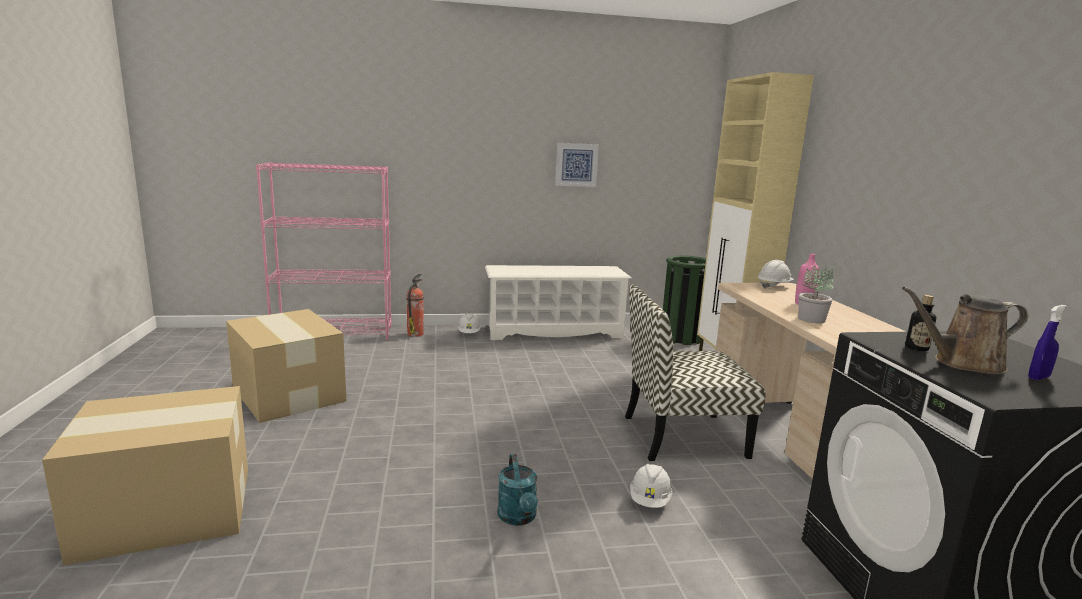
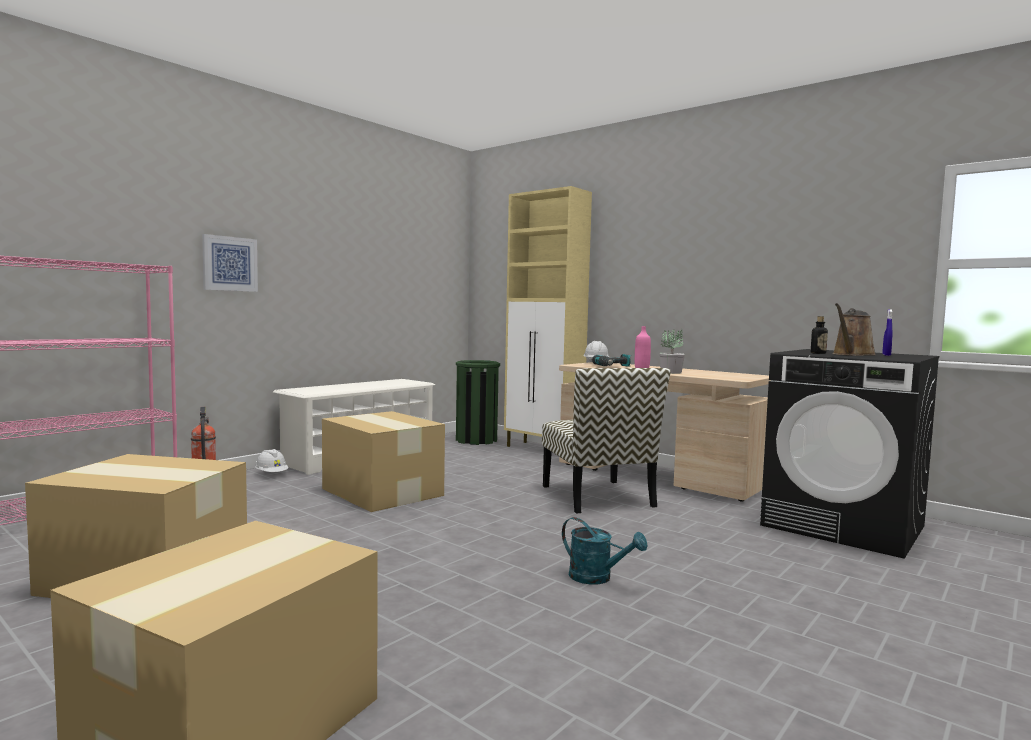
camera: 40 degrees left, 10 degrees down
(512, 371) = (382, 491): none -> cardboard box
(576, 164) = (360, 272): picture -> picture (229, 263)
(650, 500) = (653, 536): white hard hat -> none
(682, 436) = (598, 496): chair -> chair turned 60 degrees counterclockwise
(773, 296) = (613, 367): none -> power drill

